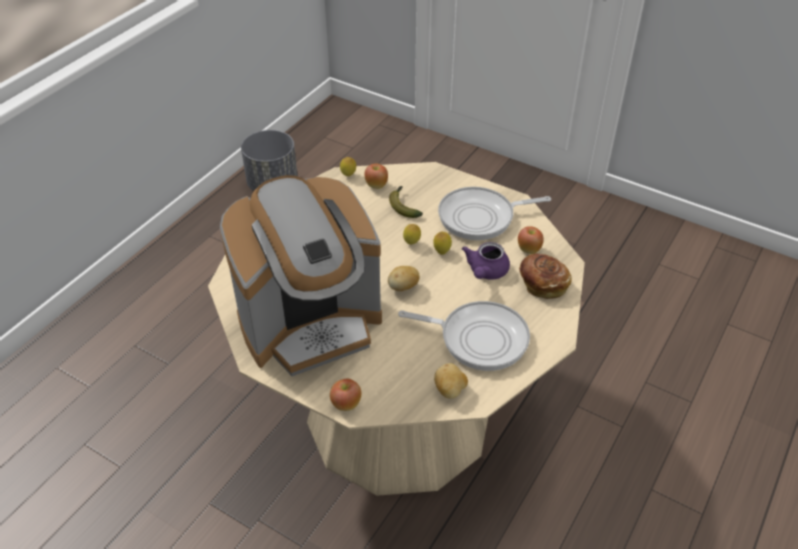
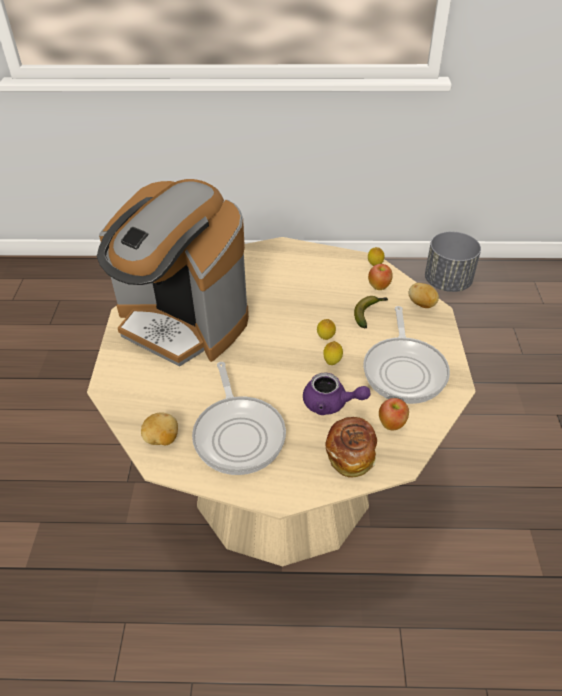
camera: 60 degrees right, 0 degrees up
(346, 404) = (109, 380): apple -> none
(403, 287) = (265, 357): potato -> potato (422, 304)
(481, 217) = (404, 370): frying pan -> frying pan turned 135 degrees counterclockwise
(485, 272) = (331, 404): purple teapot -> purple teapot turned 150 degrees counterclockwise

